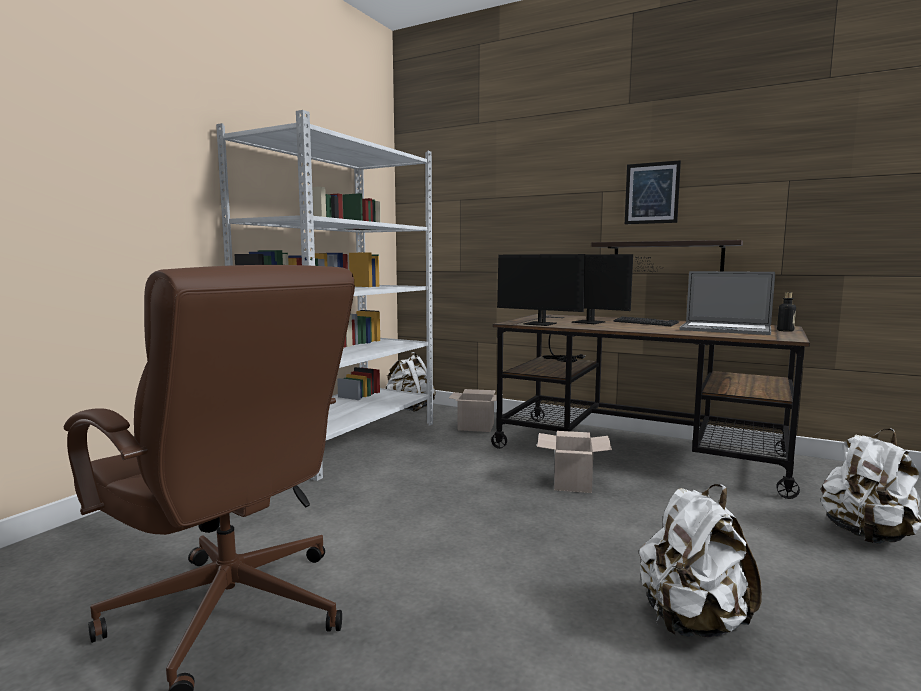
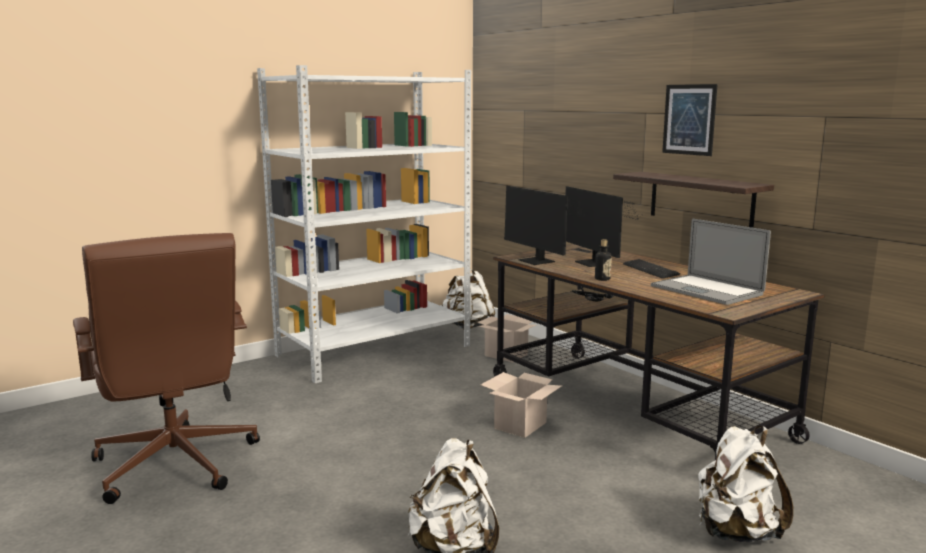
camera: 25 degrees right, 5 degrees up
(785, 330) = (771, 300): bottle -> bottle (602, 279)

